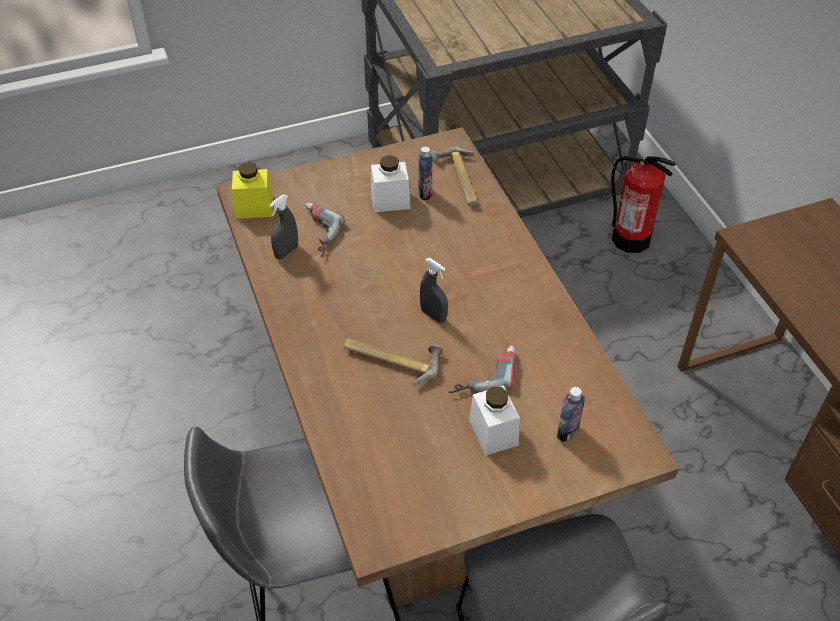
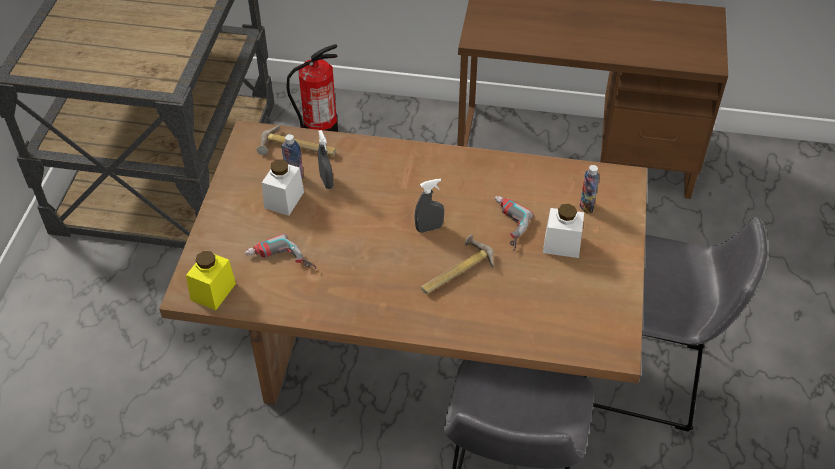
camera: 60 degrees left, 0 degrees up
(286, 252) = (287, 290): grey spray bottle -> grey spray bottle (326, 181)

